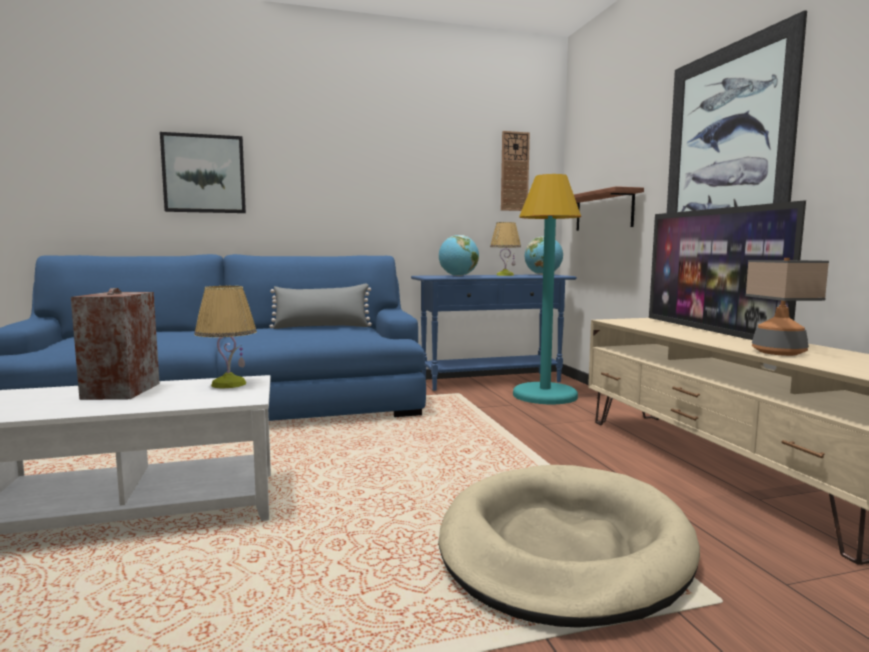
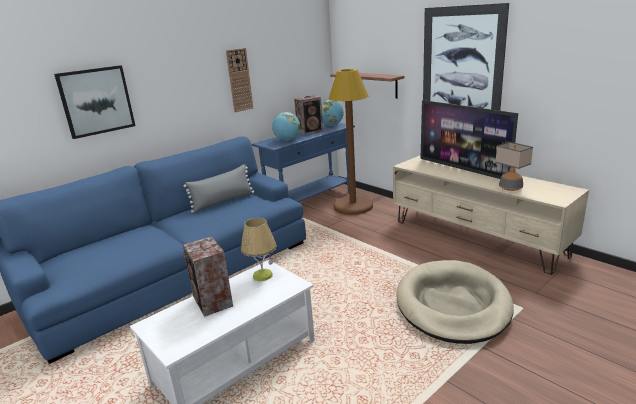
camera: 25 degrees left, 15 degrees up
(504, 275) = (311, 131): table lamp -> speaker
(514, 171) = (304, 55): wall clock -> wall clock (239, 80)
(545, 395) = (353, 206): turquoise floor lamp -> brown floor lamp

